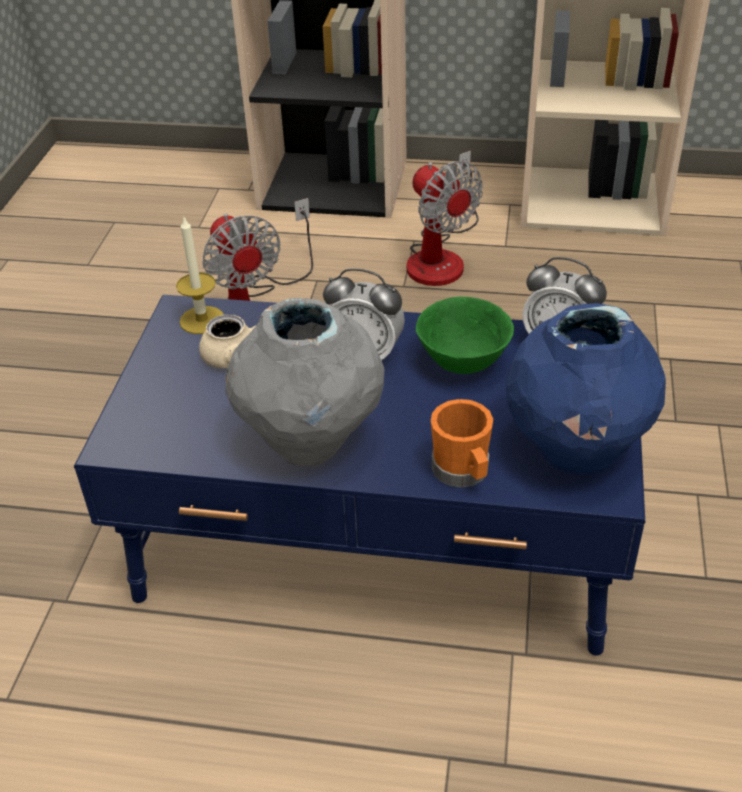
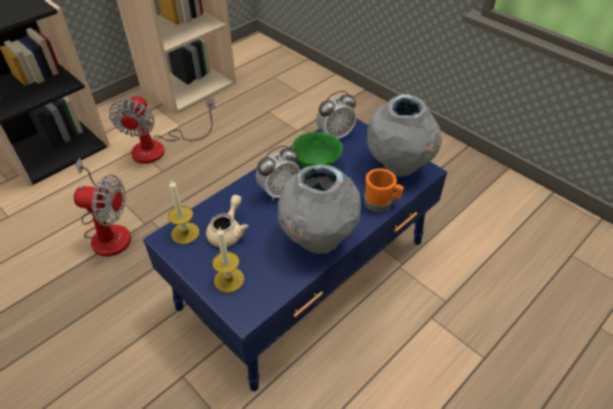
camera: 55 degrees left, 5 degrees up
(158, 399) = (229, 279): none -> candle
(441, 256) = (160, 147): fan -> fan turned 90 degrees clockwise
(576, 452) = (398, 166): blue vase -> grey vase

